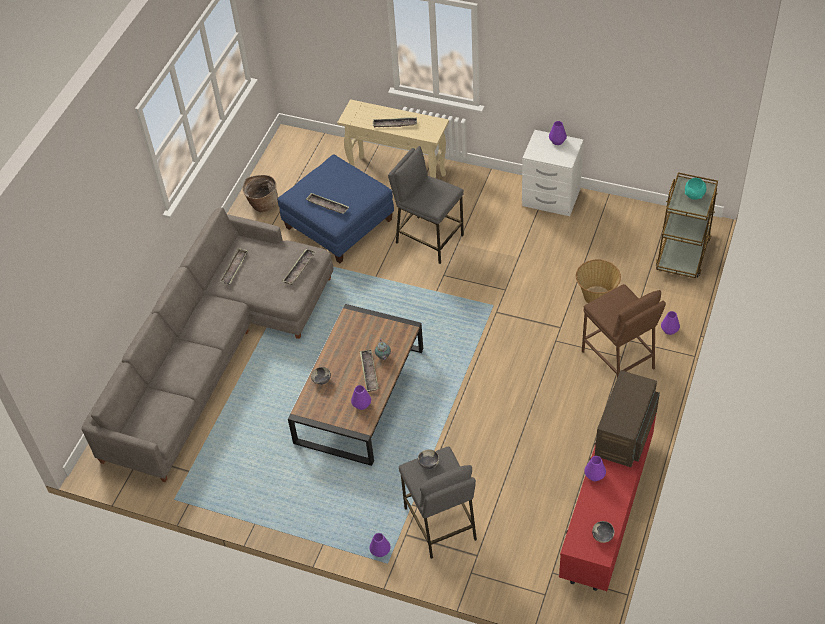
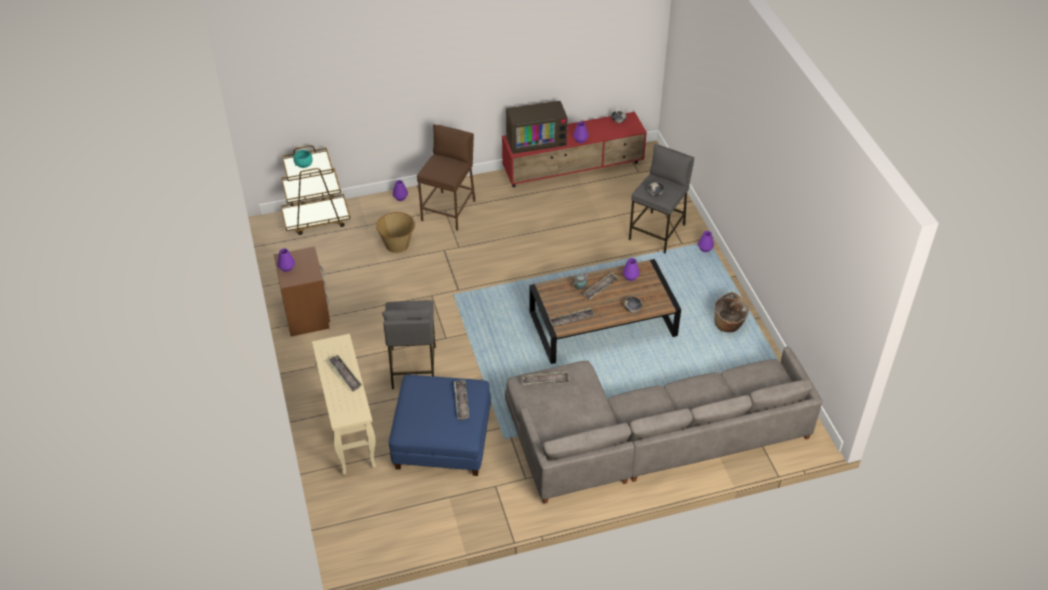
camera: 130 degrees left, 5 degrees down
(234, 268) = (583, 424): tray -> tray (571, 319)
(262, 204) = (462, 514): basket -> basket (728, 325)
(551, 198) = (307, 315): white nightstand -> brown nightstand

